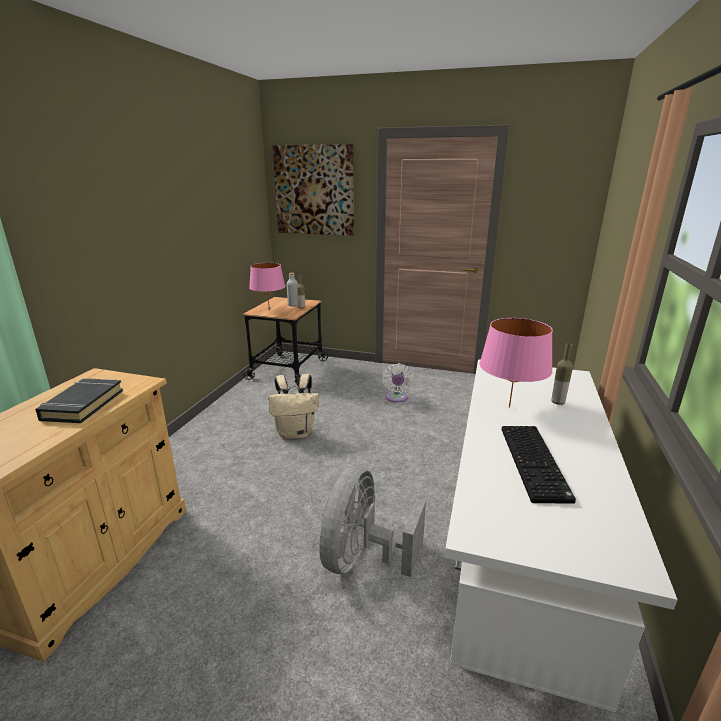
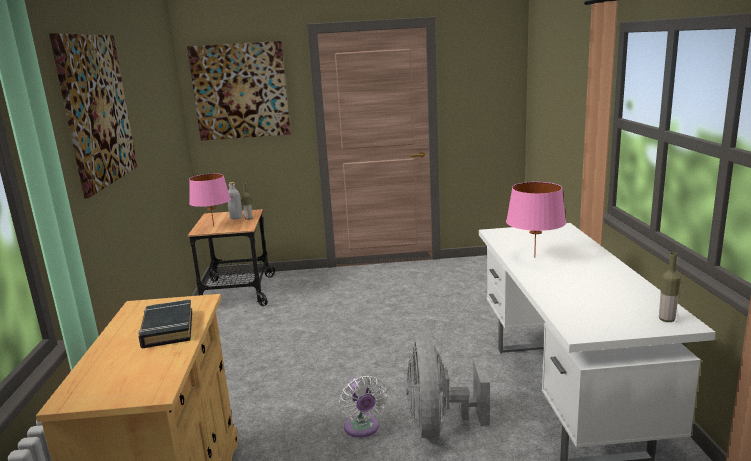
camera: 20 degrees left, 5 degrees down
(114, 190) = (96, 110): none -> picture
(296, 433) = (296, 347): beige backpack -> none
(396, 398) = (375, 295): white fan -> white fan (362, 428)
(536, 463) = (584, 287): keyboard -> none
(558, 402) = (566, 247): bottle -> bottle (666, 319)

